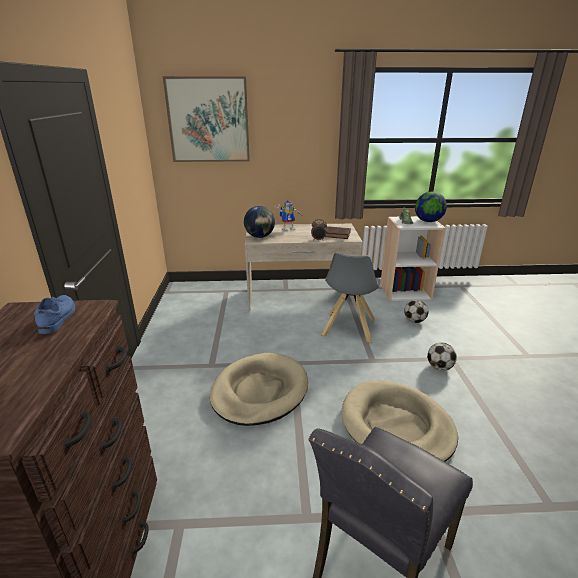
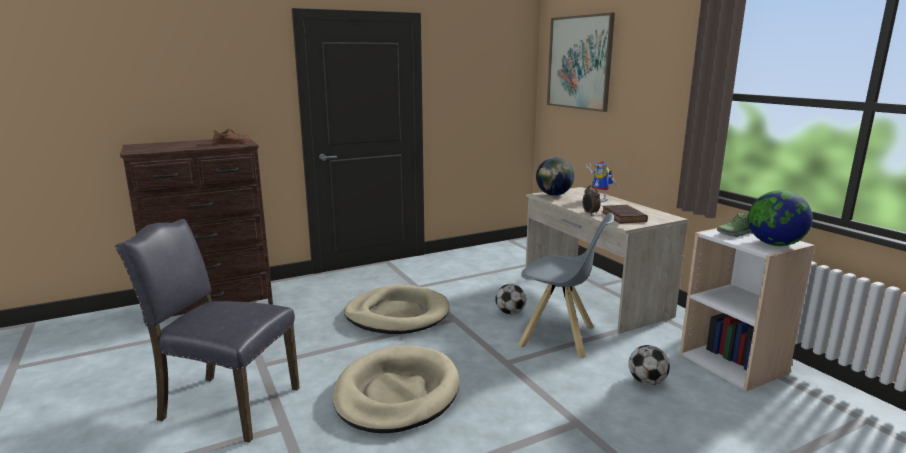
camera: 65 degrees right, 10 degrees down
(58, 317) = (232, 142): blue shoe -> brown shoe
(348, 328) = (559, 337): grey chair -> grey chair turned 150 degrees counterclockwise
(439, 367) = (542, 414): football -> football (510, 313)

